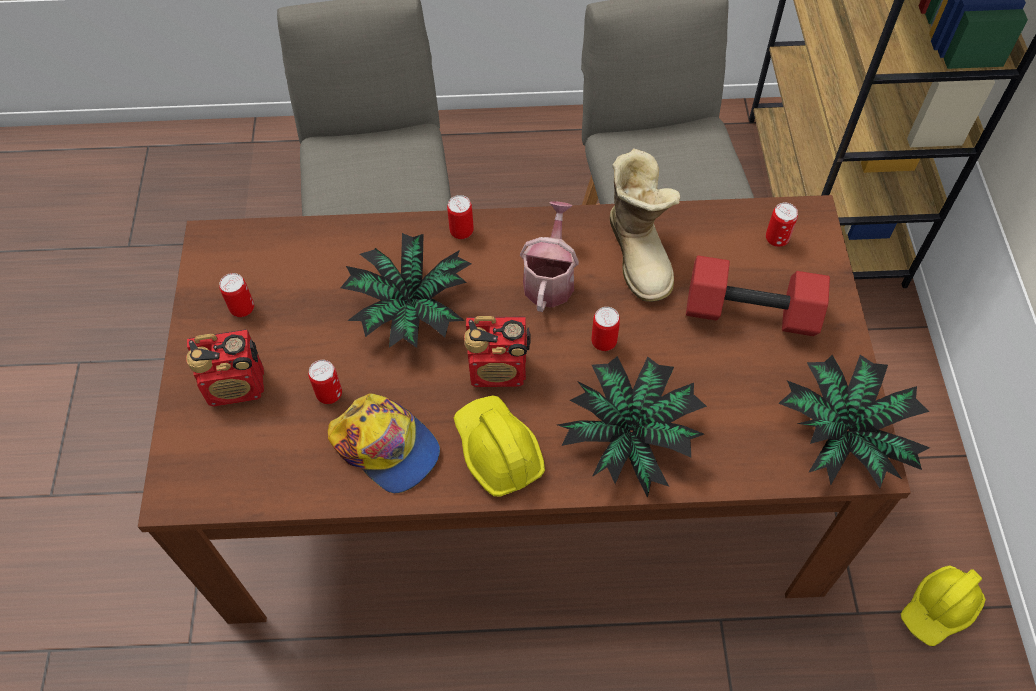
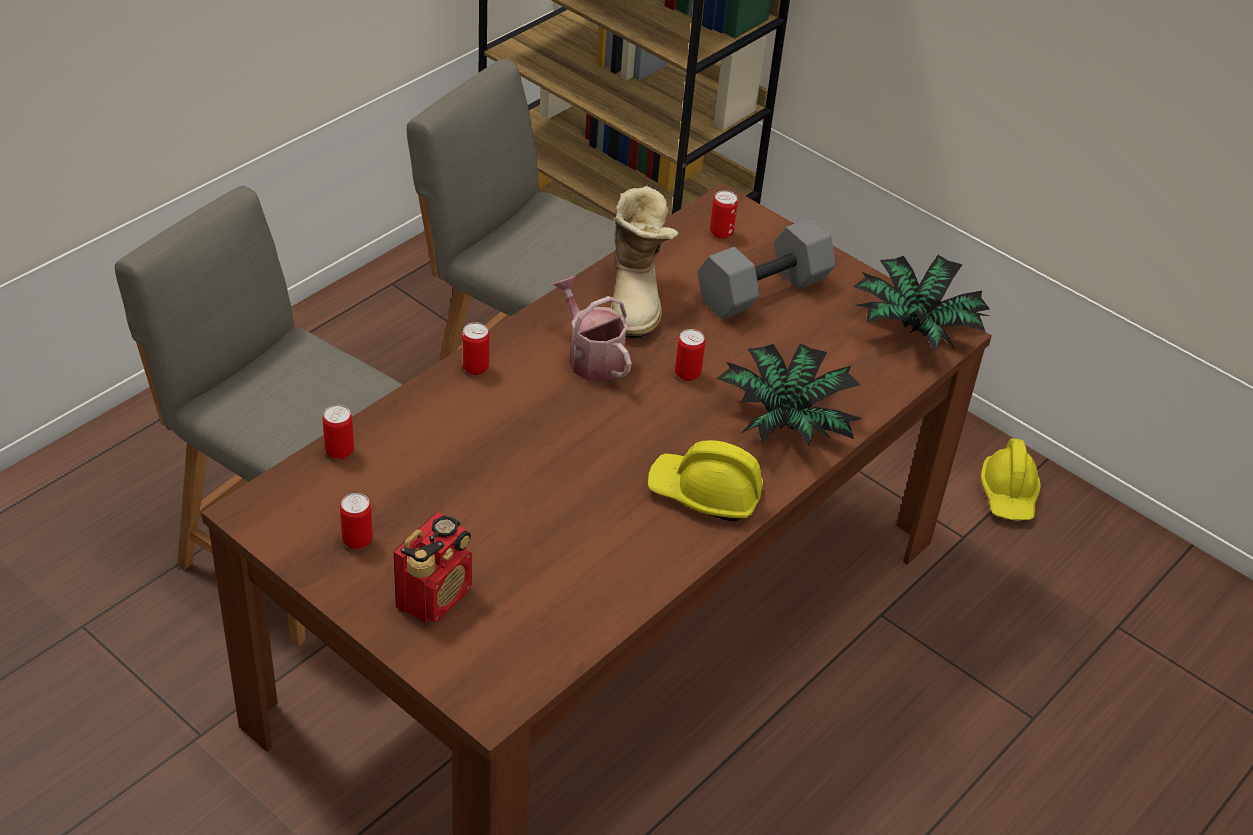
camera: 50 degrees left, 15 degrees down
(329, 394) = (523, 547): can -> can (339, 451)
(386, 447) = (619, 550): cap -> none
(410, 309) = (508, 447): potted plant -> none
(499, 370) = (635, 442): radio -> none
(641, 253) = (637, 299): boot -> boot turned 60 degrees clockwise
(752, 311) = (763, 289): red dumbbell -> grey dumbbell

